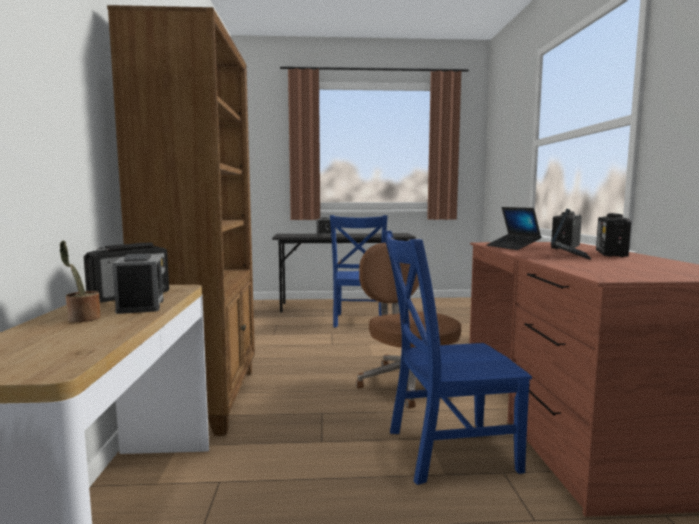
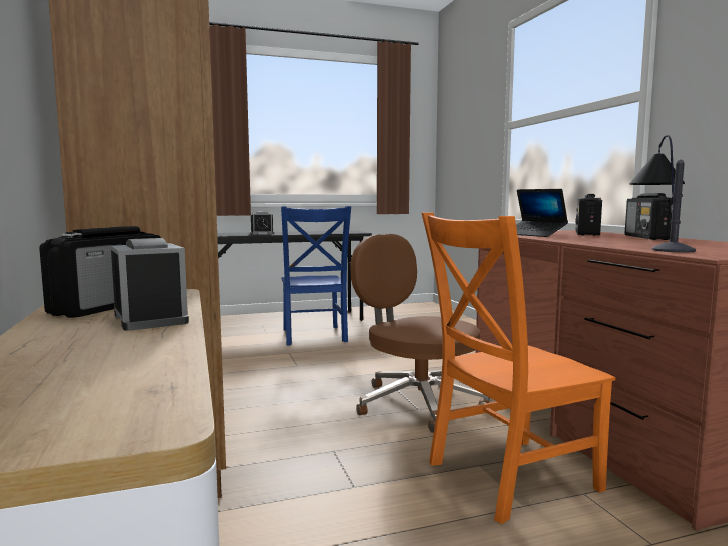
camera: 15 degrees left, 0 degrees up
(82, 319) = (79, 341): potted plant -> none
(445, 450) = (506, 477): blue chair -> orange chair
(569, 255) = (613, 239): laptop -> none
(587, 265) = (658, 247): none -> table lamp

